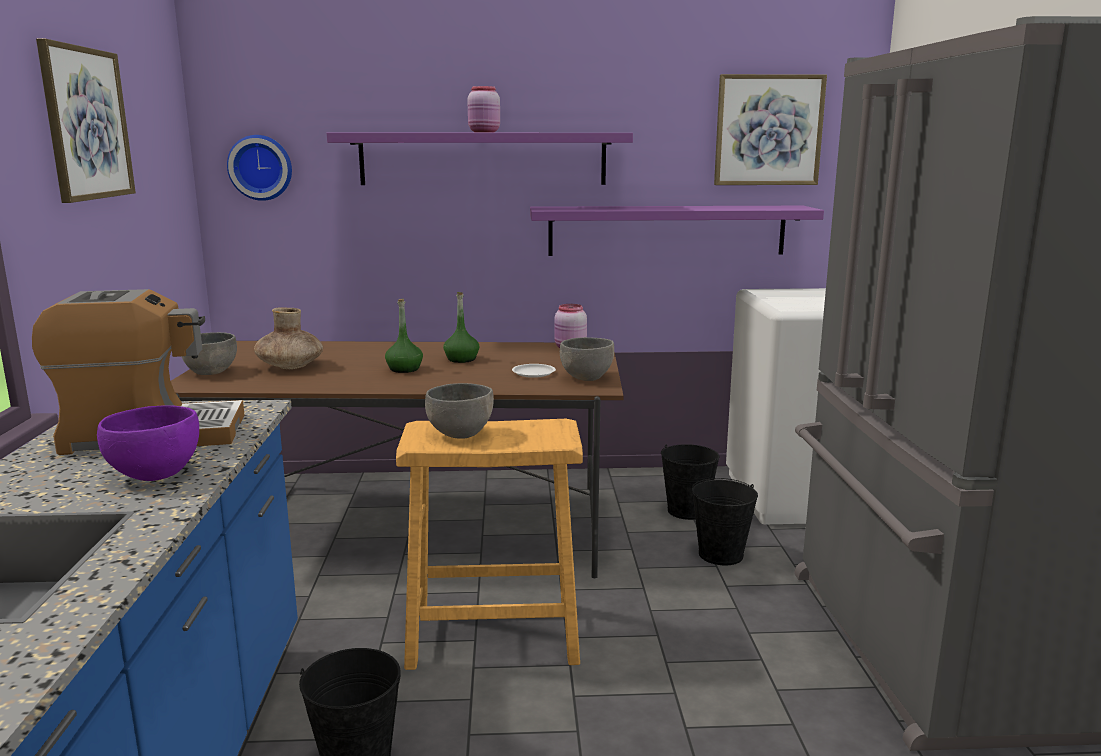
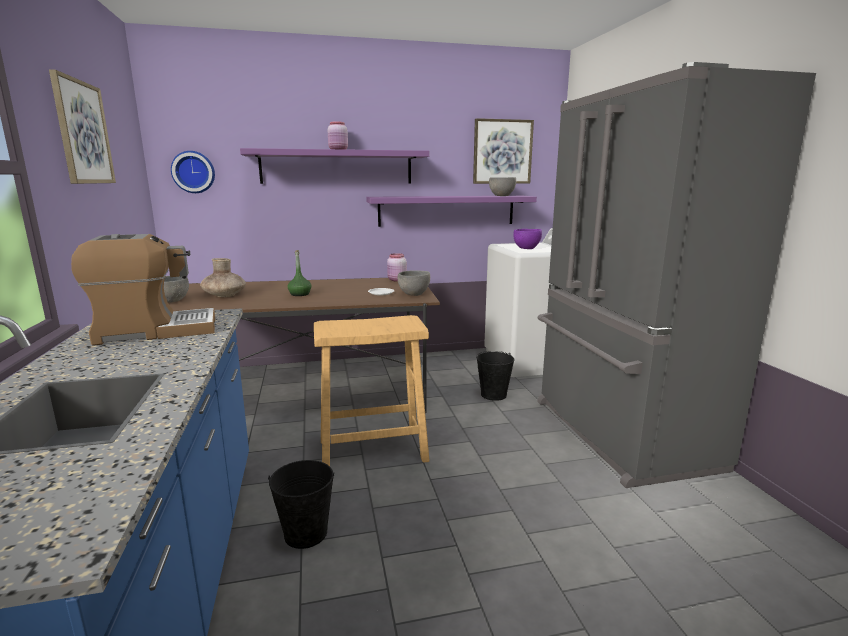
camera: 10 degrees left, 0 degrees up
(156, 473) = (169, 351): purple bowl -> purple bowl (526, 248)
(460, 434) = (351, 326): grey bowl -> grey bowl (502, 196)
(461, 359) = (333, 288): green bottle -> none
(687, 511) = (468, 373): black bucket -> none

